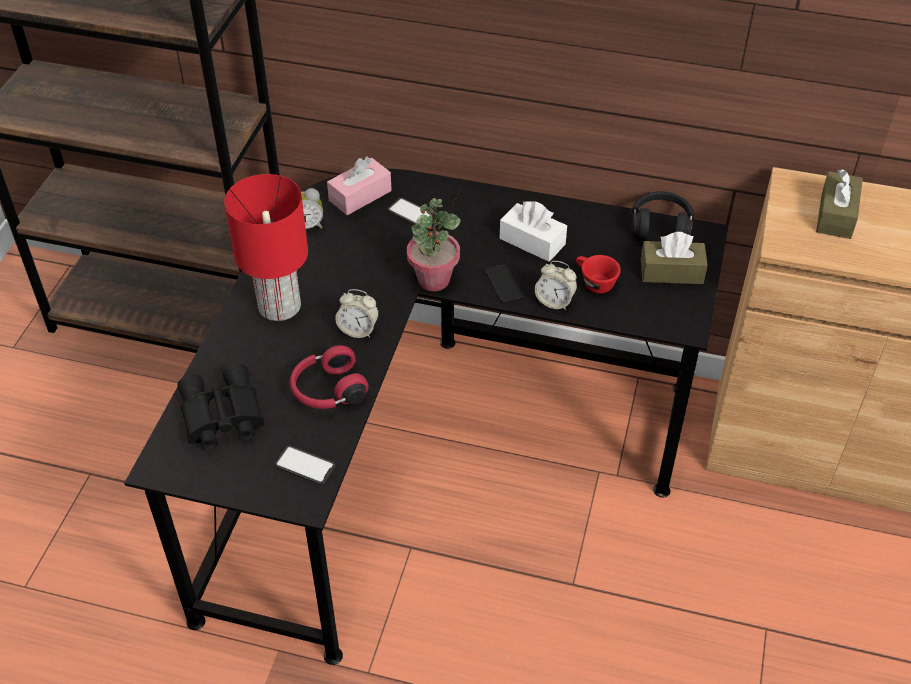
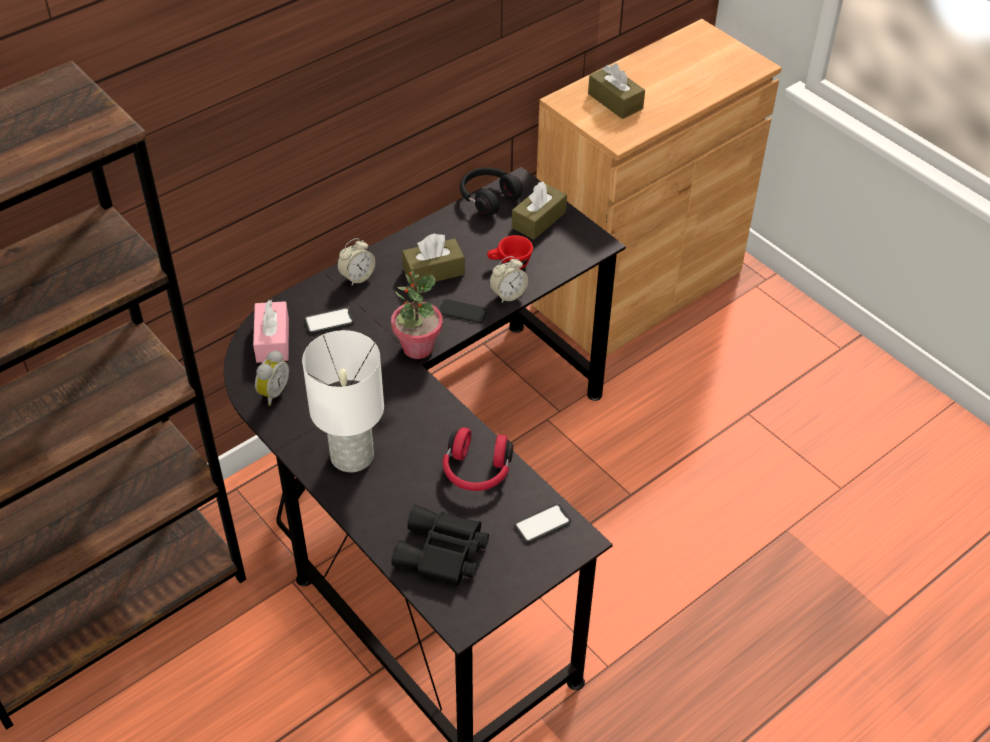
camera: 55 degrees left, 0 degrees up
(279, 305) = (350, 456): red table lamp -> white table lamp
(358, 330) = (428, 420): alarm clock -> alarm clock (357, 277)
(532, 241) = (433, 271): white tissue box -> brown tissue box

